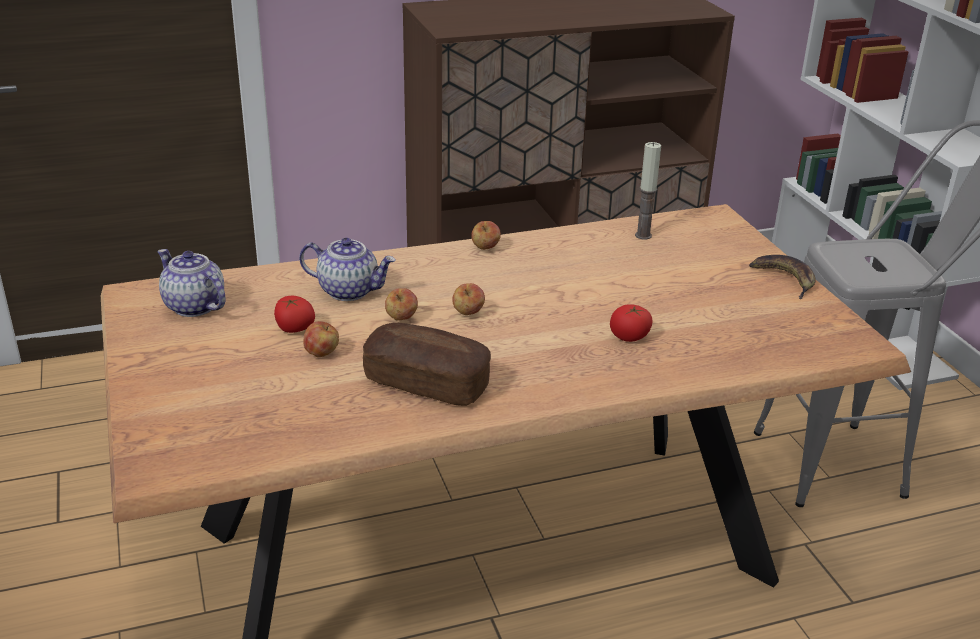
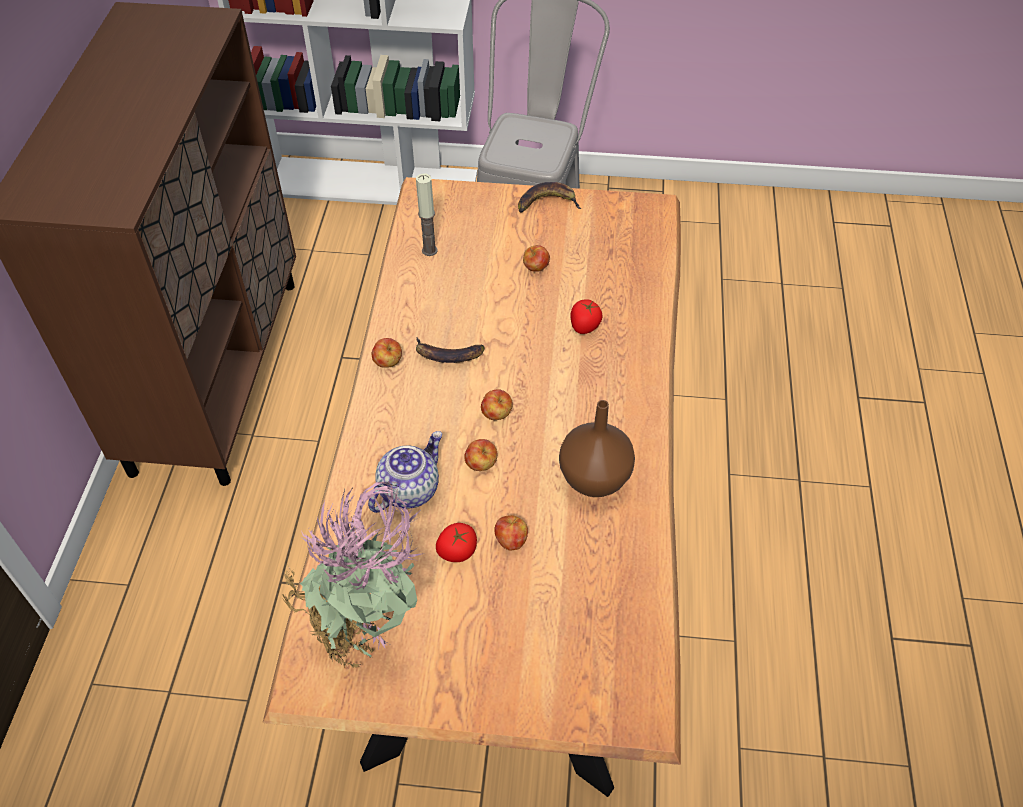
camera: 65 degrees left, 20 degrees up
(193, 306) = (367, 629): teapot -> potted plant
(427, 383) = (592, 479): bread -> brown vase
(520, 273) = (447, 355): none -> banana
(681, 293) = (536, 268): none -> apple

